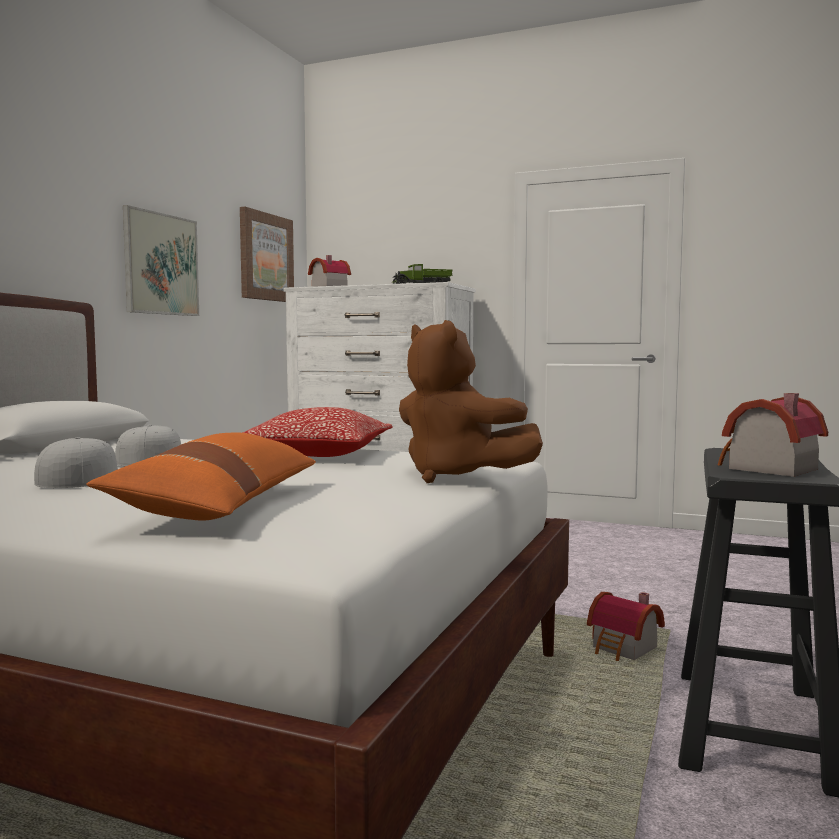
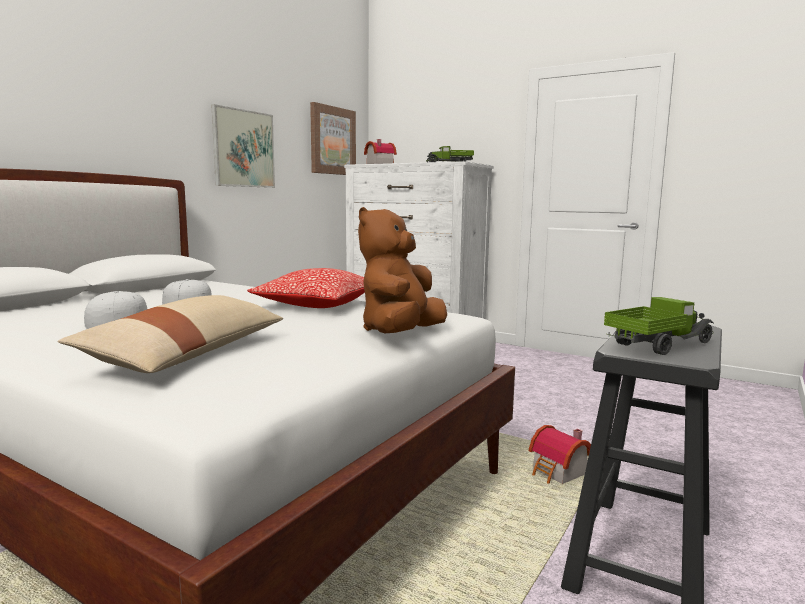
camera: 10 degrees right, 5 degrees up
(220, 504) = (188, 353): orange pillow -> beige pillow
(457, 477) = (400, 334): brown plush toy -> brown plush toy turned 60 degrees clockwise
(766, 468) = (658, 345): toy house -> toy truck

